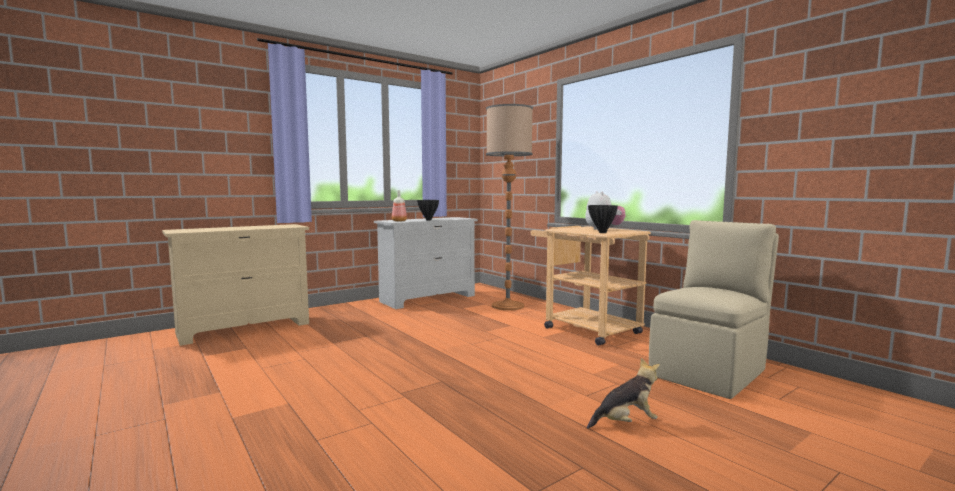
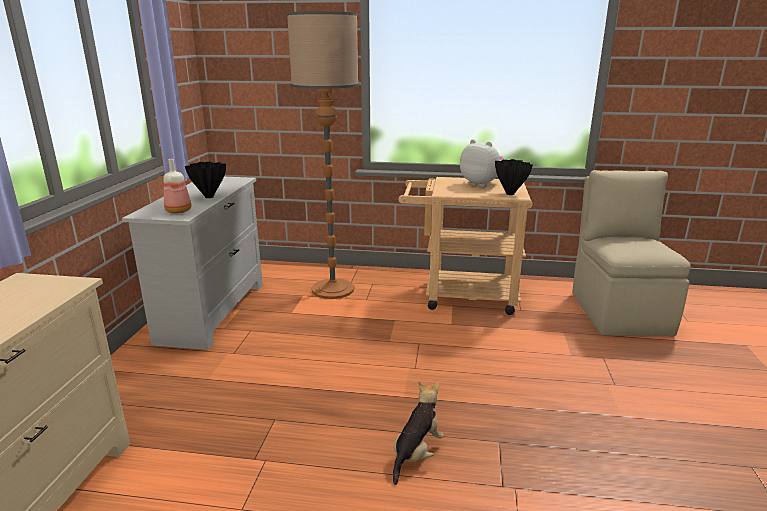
camera: 45 degrees left, 15 degrees up
(625, 423) = (683, 400): plush toy -> plush toy (416, 453)

